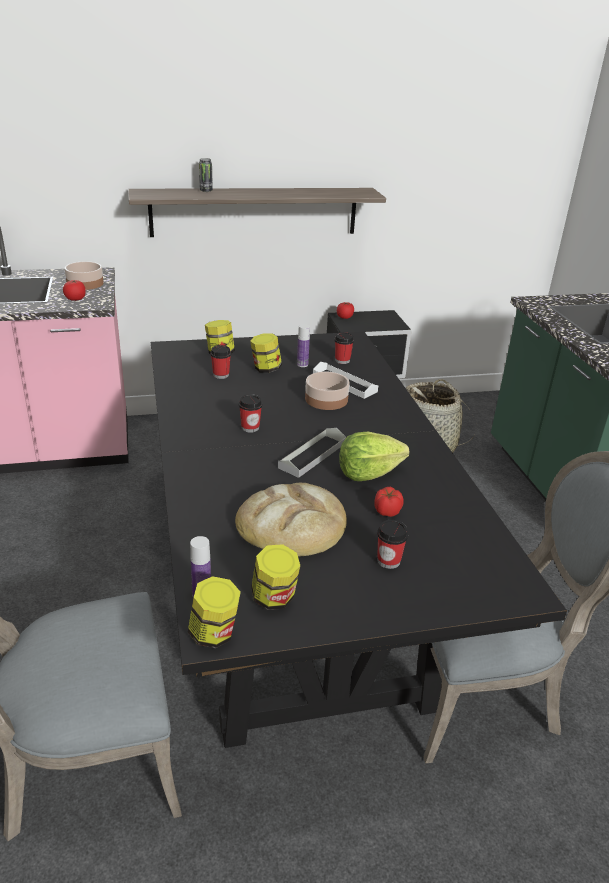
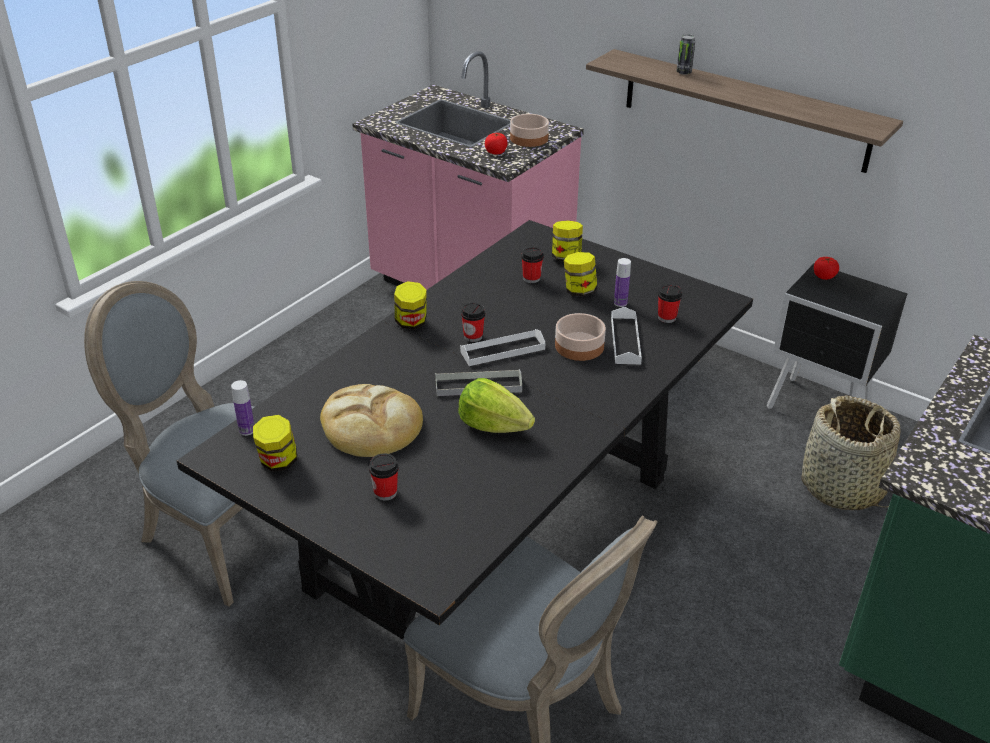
camera: 50 degrees right, 5 degrees up
(214, 634) = (215, 457): jar -> jar (411, 323)
(286, 426) = (502, 350): none -> white tray
(386, 511) = (450, 461): tomato -> none

